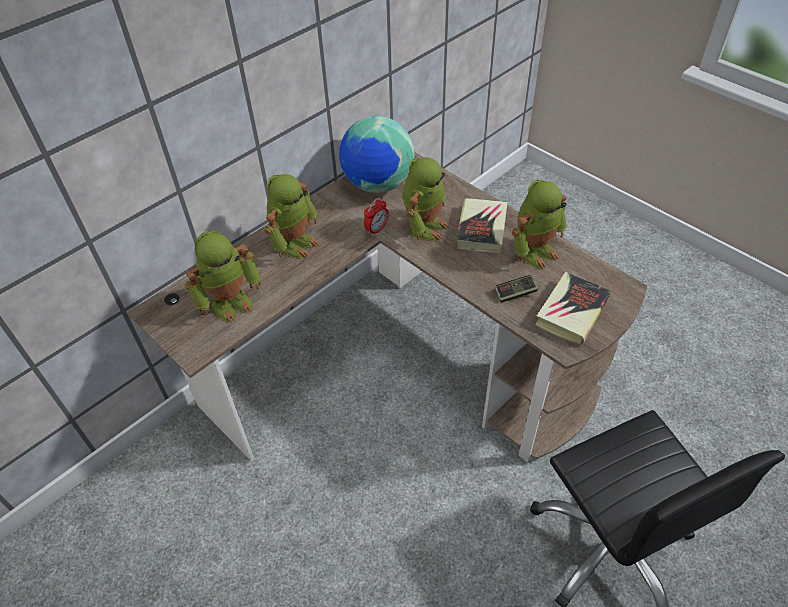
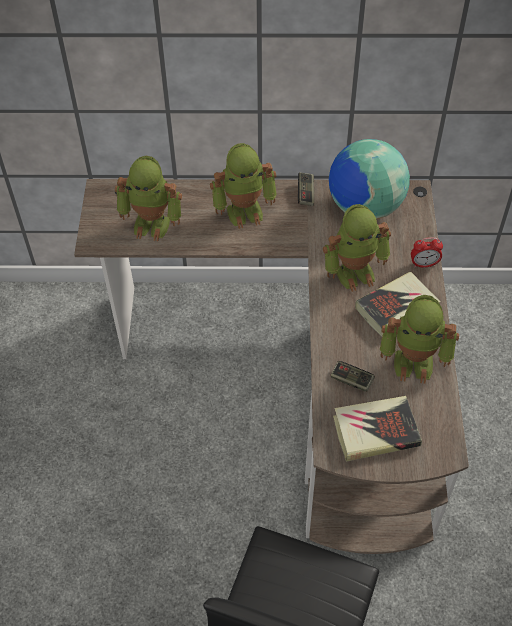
camera: 45 degrees right, 5 degrees up
(325, 203) = (305, 193): none -> game controller
(376, 229) = (315, 245): alarm clock -> alarm clock (424, 264)

